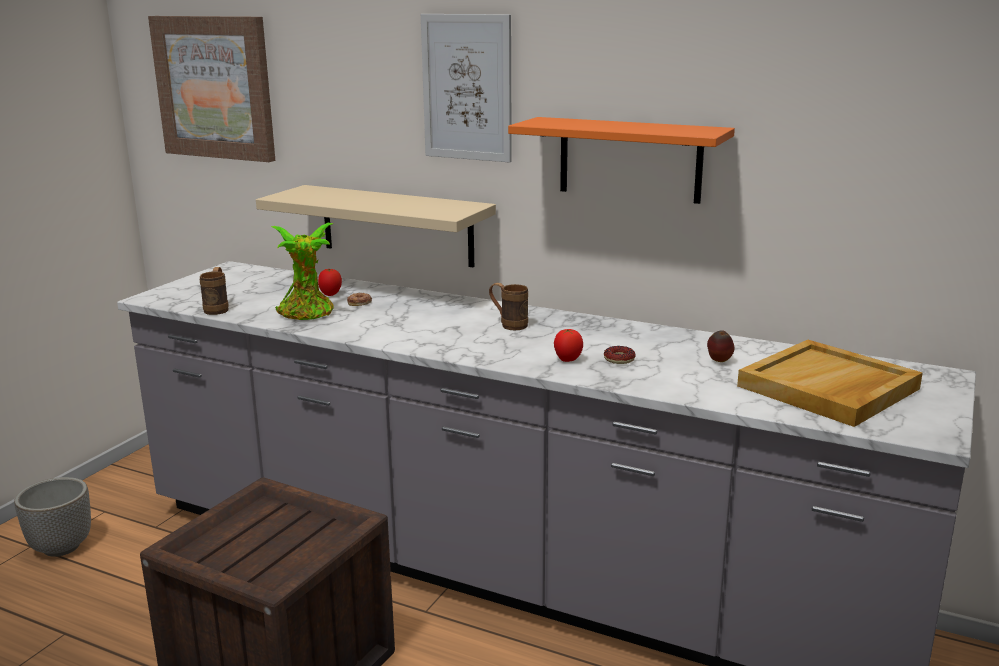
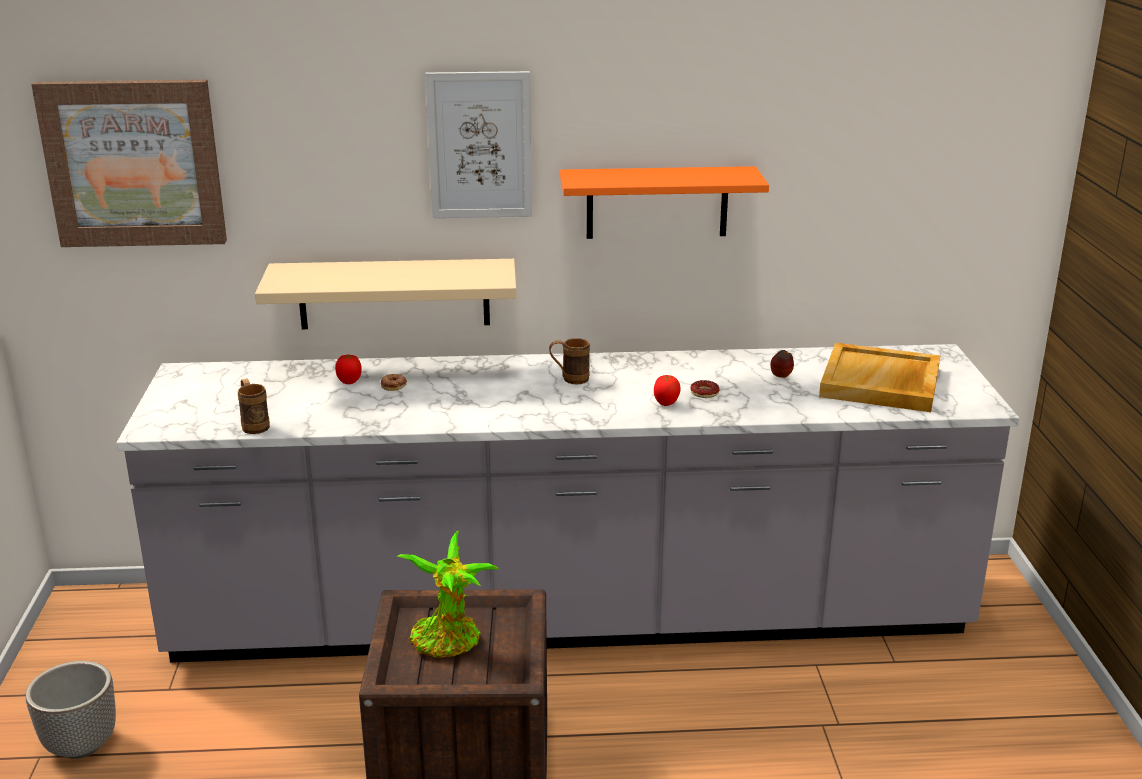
camera: 30 degrees left, 5 degrees up
(307, 314) = (361, 410): potted plant -> potted plant (448, 642)

